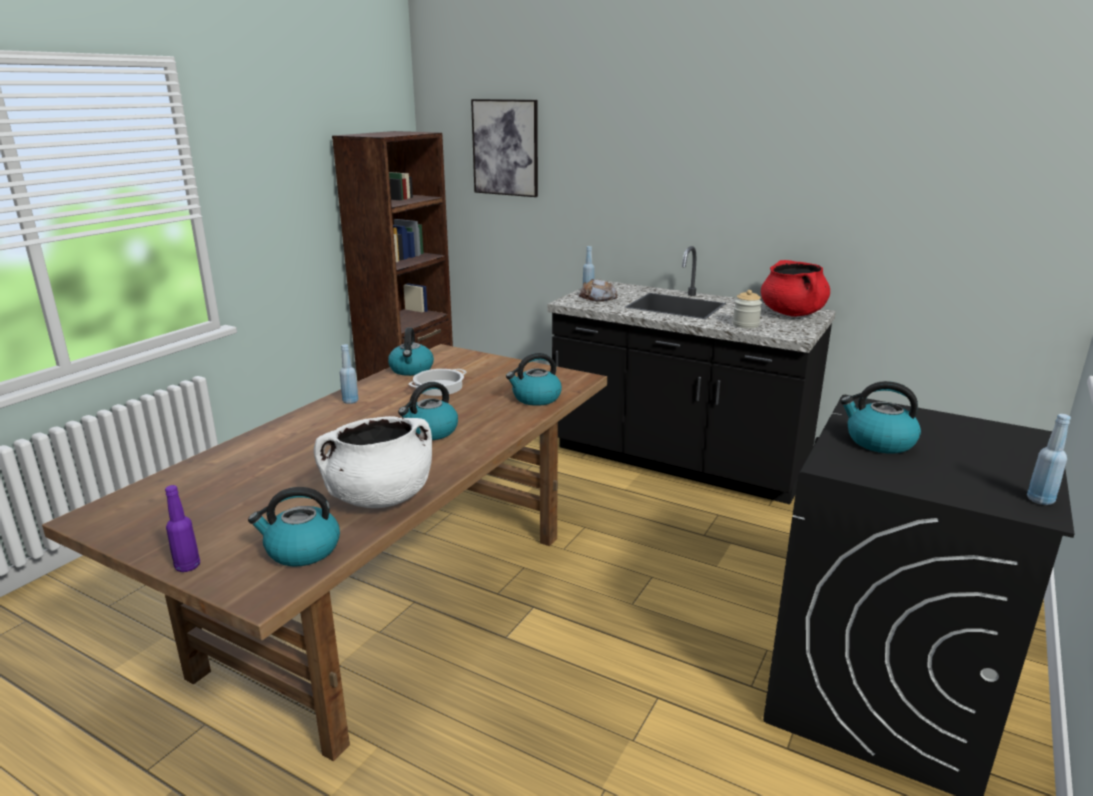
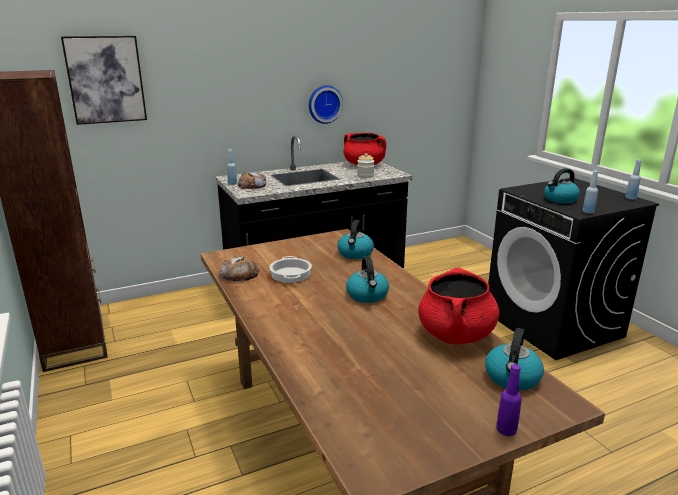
camera: 55 degrees left, 0 degrees up
(350, 401) = (269, 309): blue bottle -> blue bottle (588, 212)
(380, 497) = (456, 335): white cooking pot -> red cooking pot
(411, 370) = (239, 274): kettle -> bread
(763, 209) = (324, 104): none -> wall clock

